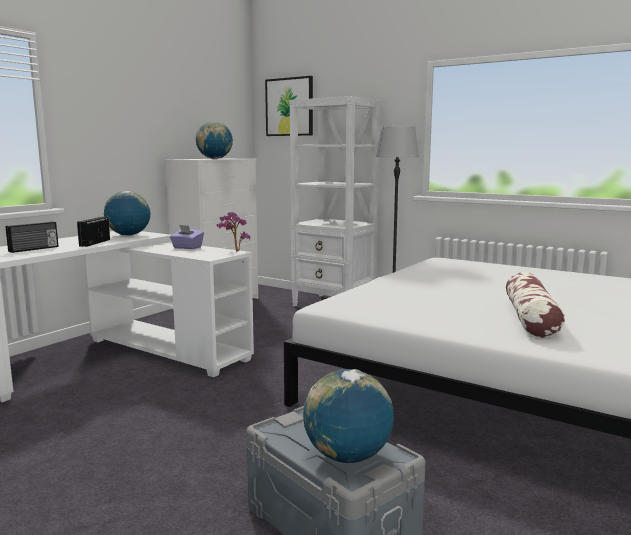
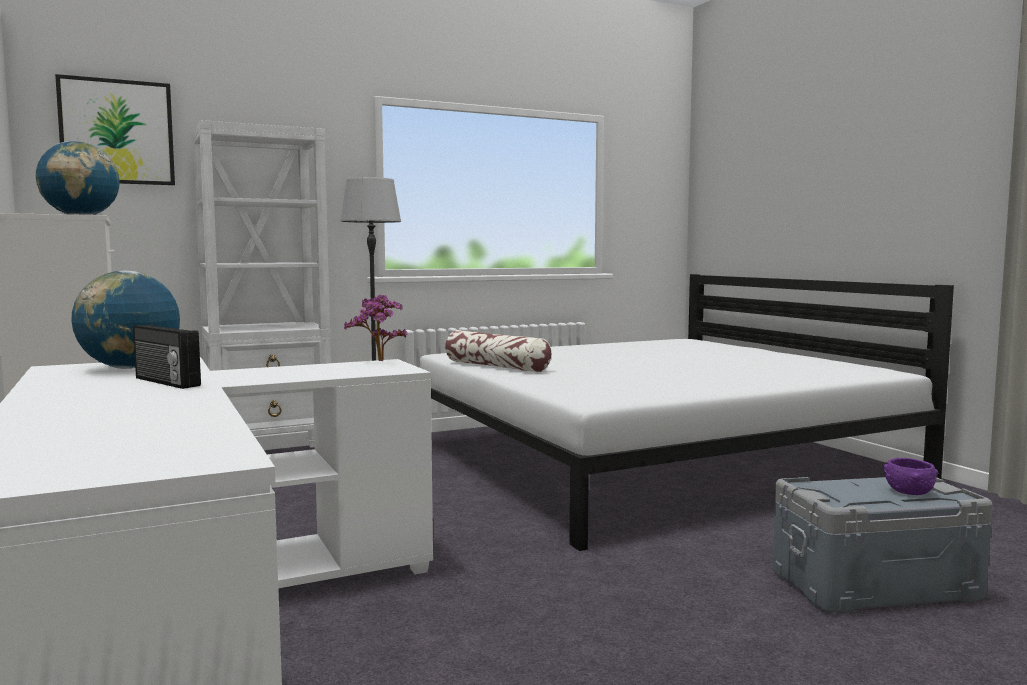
camera: 60 degrees left, 5 degrees down
(34, 249) = (129, 407): radio -> none
(187, 247) = (287, 370): purple tissue box -> none
(347, 457) = (909, 491): globe -> purple bowl
(530, 318) = (719, 371): pillow -> pillow (496, 366)

